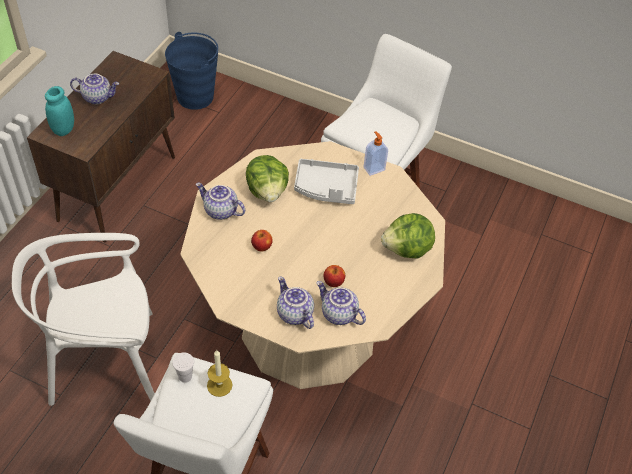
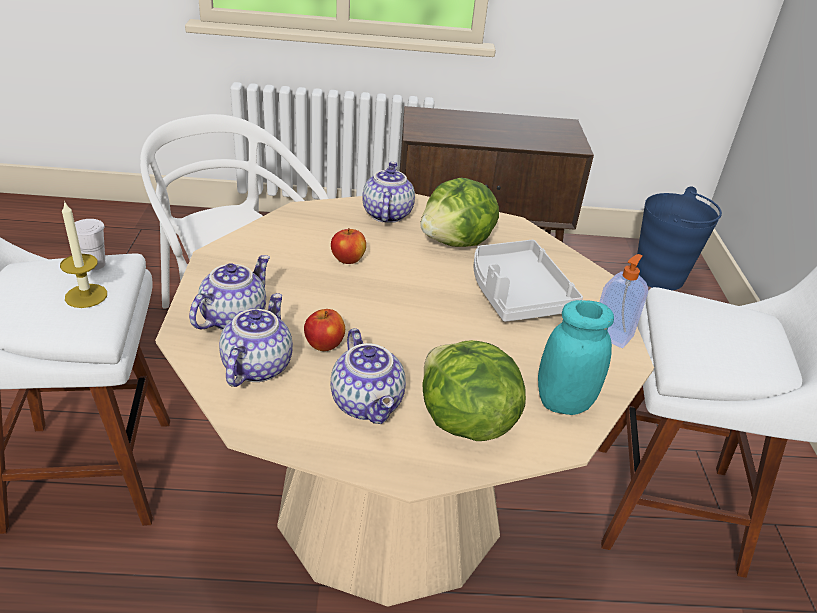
camera: 65 degrees right, 15 degrees down
(63, 129) = (434, 119): turquoise jar -> turquoise jar (563, 403)
(97, 97) = (500, 125): teapot -> teapot (369, 403)

